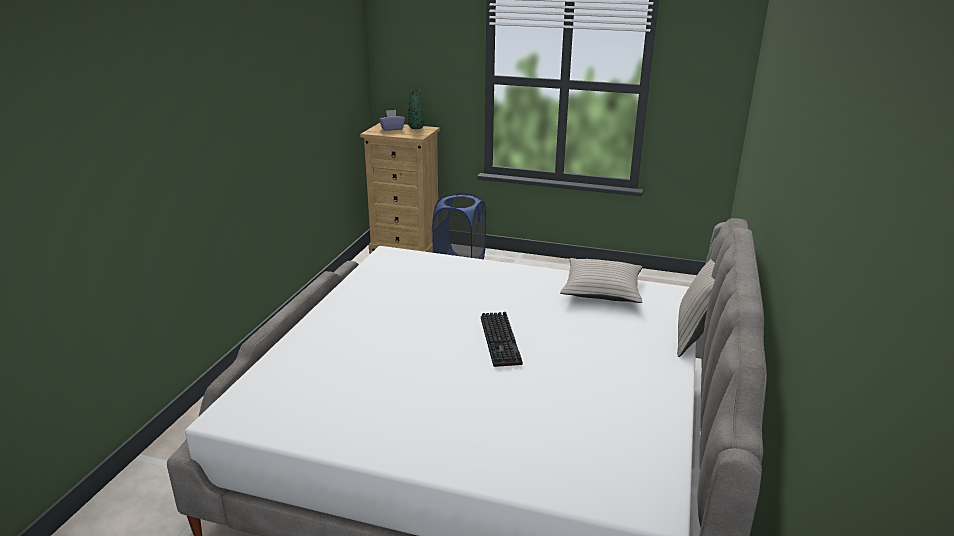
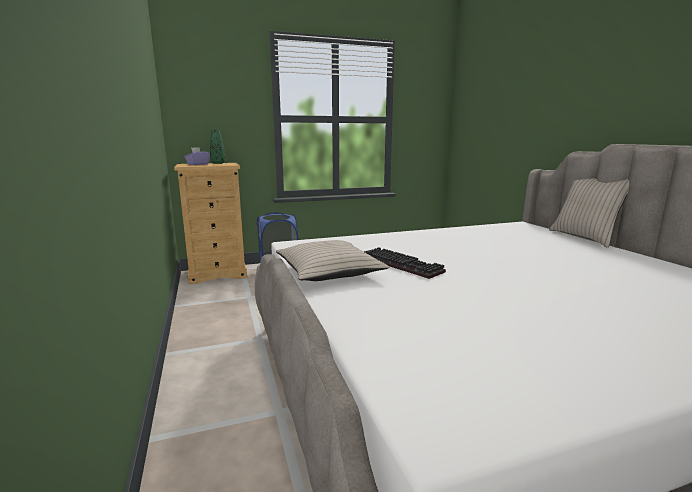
camera: 35 degrees left, 10 degrees down
(502, 341) = (505, 267): keyboard -> keyboard (403, 264)
(602, 289) = (484, 231): beige pillow -> beige pillow (329, 271)

